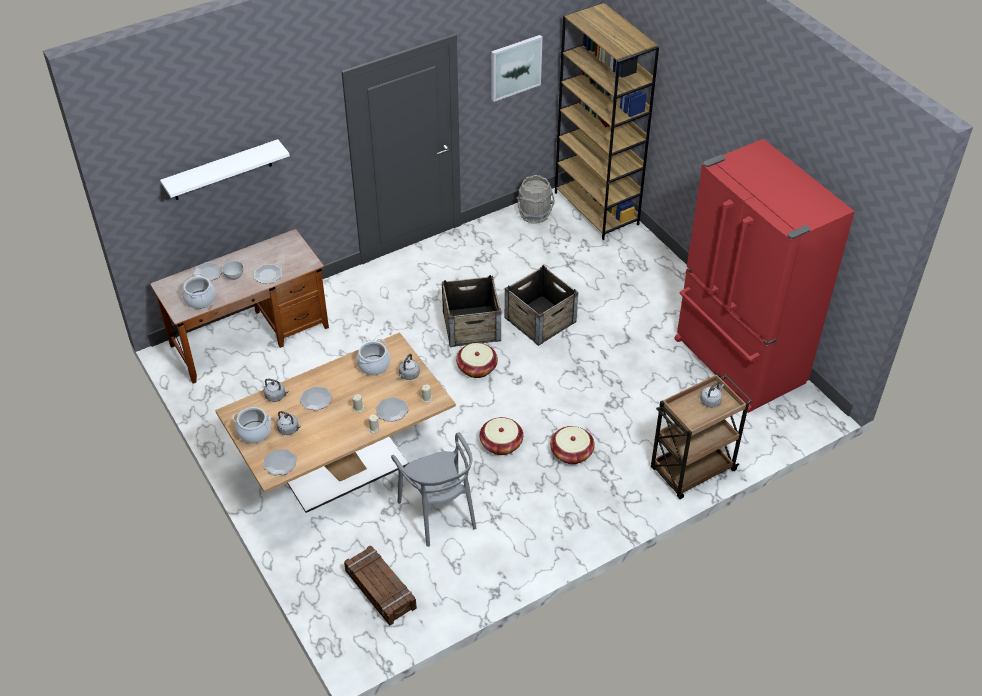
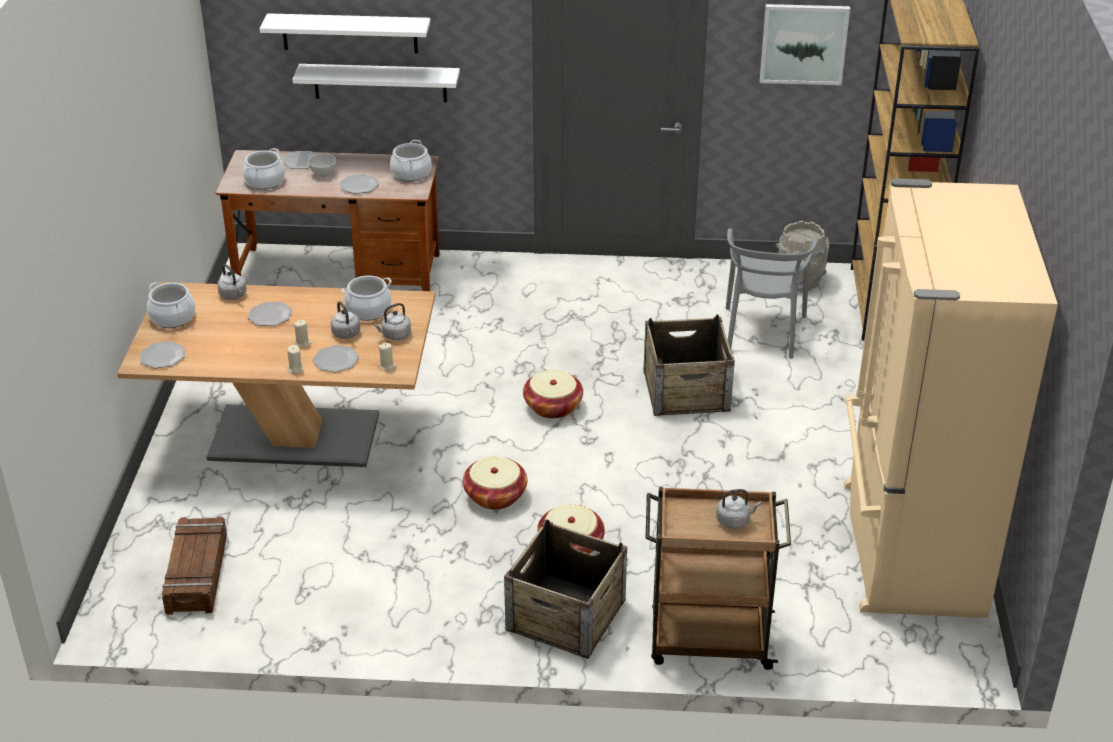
camera: 35 degrees right, 10 degrees down
(247, 195) = (380, 82): none -> white shelf
(289, 429) = (209, 331): grey kettle -> grey kettle (346, 334)
(292, 250) = (411, 173): none -> cooking pot
(438, 513) = (345, 530): grey chair -> grey chair (762, 332)
(471, 325) = (594, 362): crate -> crate (566, 614)
(737, 362) = (908, 549): red fridge -> beige fridge

